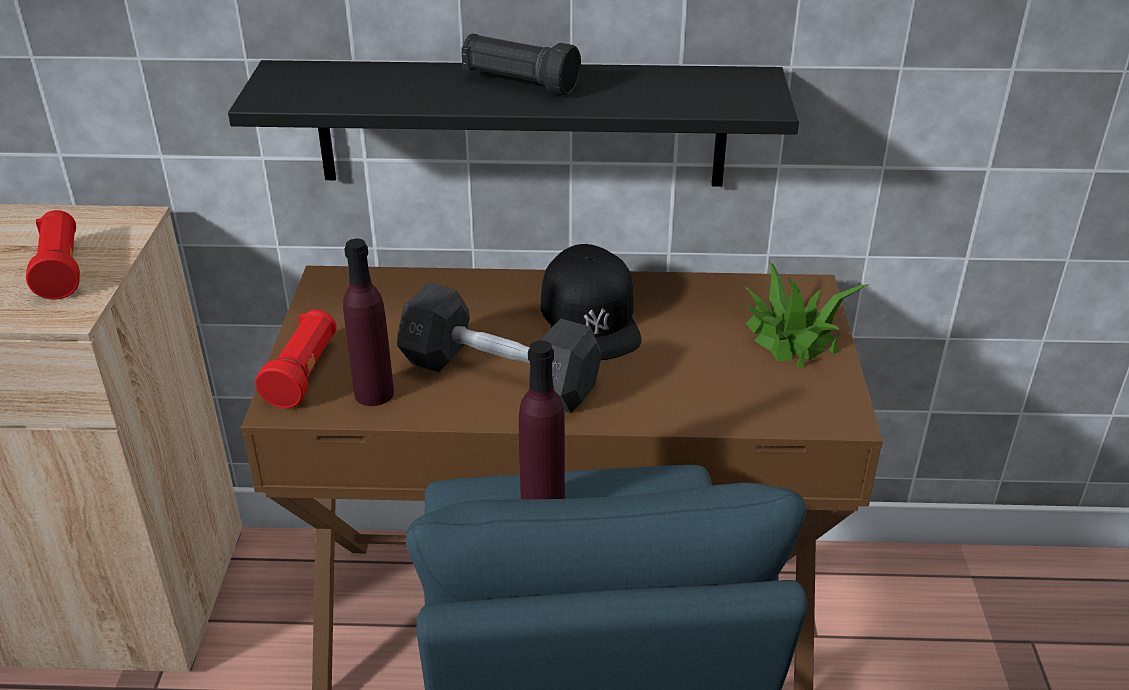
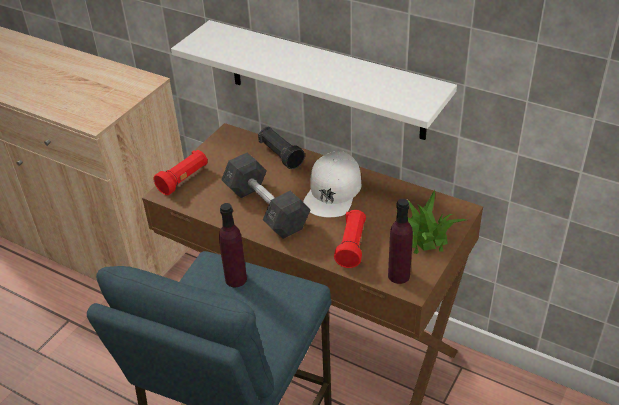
camera: 30 degrees right, 5 degrees up
(61, 270) = (105, 100): red flashlight -> red flashlight (352, 246)
(374, 393) = (205, 199): purple bottle -> purple bottle (399, 275)
(519, 83) = (310, 63): black flashlight -> black flashlight (280, 155)
(521, 124) = (325, 80): black shelf -> white shelf
(591, 318) = (333, 192): black cap -> white cap

